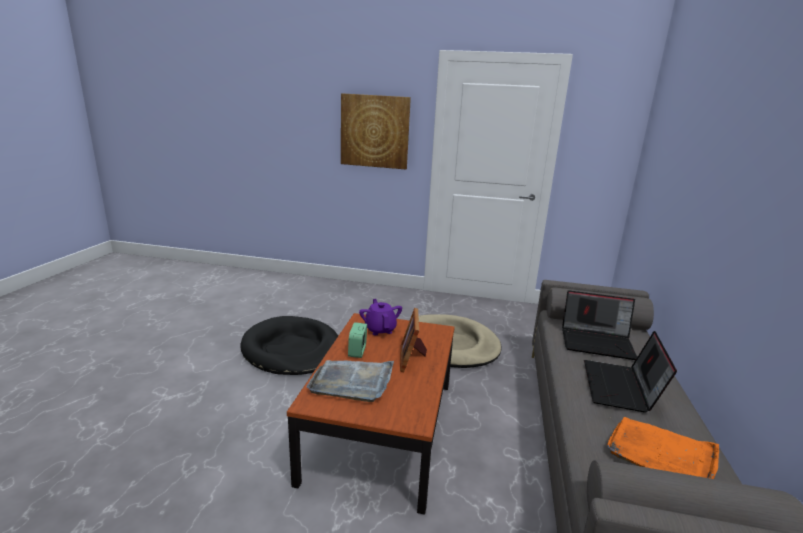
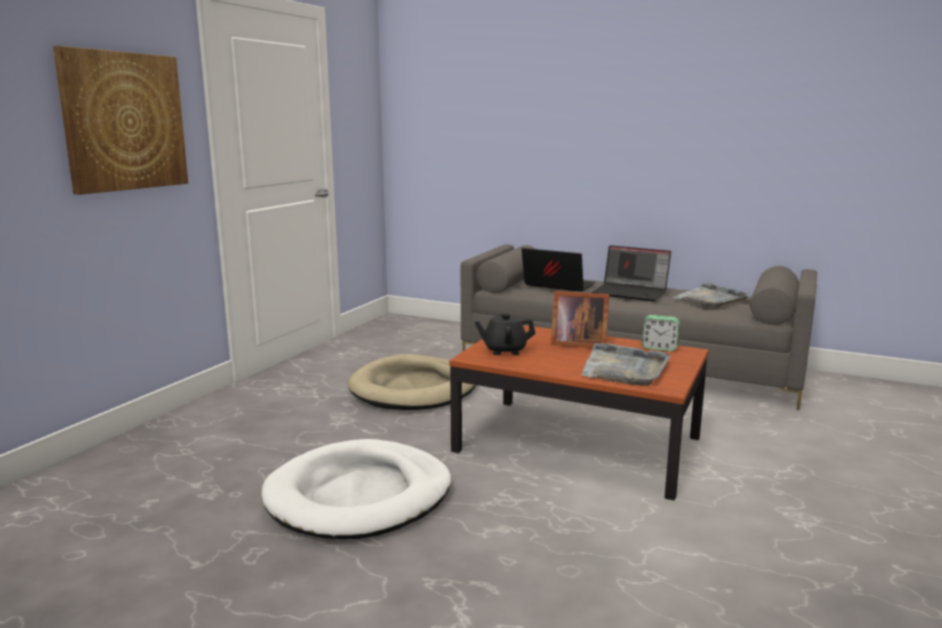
camera: 75 degrees left, 5 degrees down
(292, 349) = (359, 496): black dog bed -> white dog bed
(357, 351) = (558, 363): alarm clock -> alarm clock (659, 348)
(380, 329) = (504, 350): purple teapot -> black teapot
(597, 342) = (557, 286): laptop -> laptop turned 90 degrees counterclockwise
(661, 455) = (711, 299): orange tray -> grey tray

